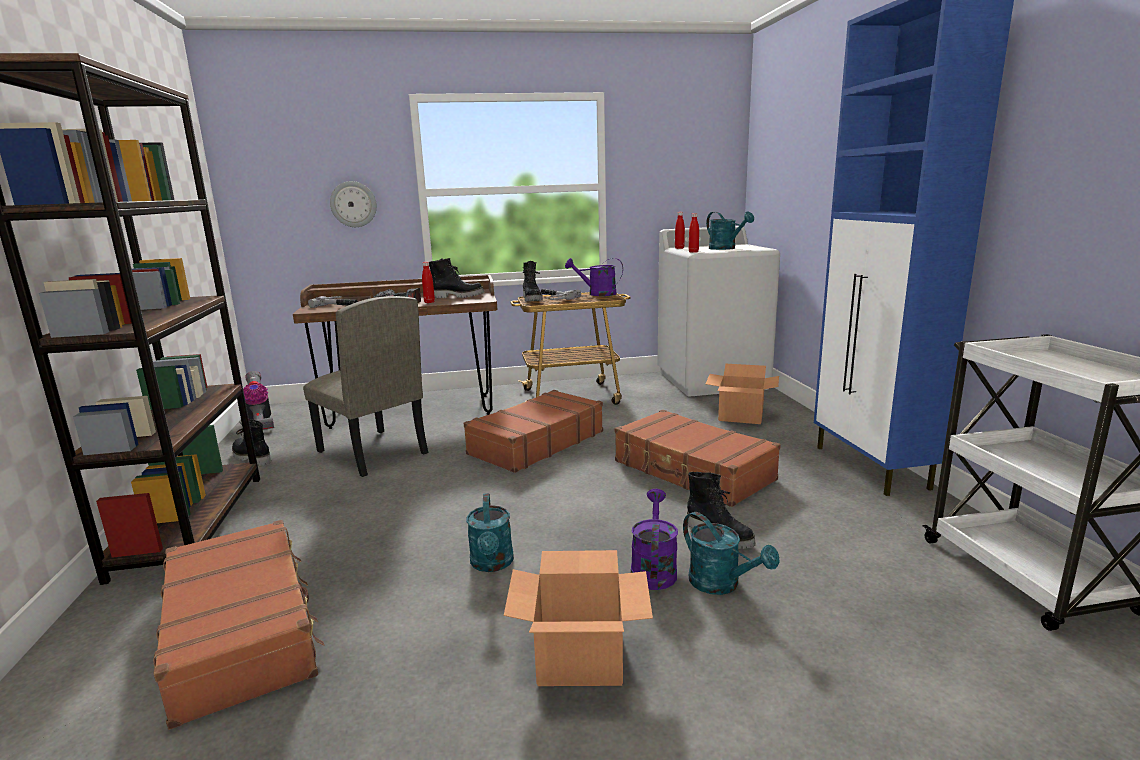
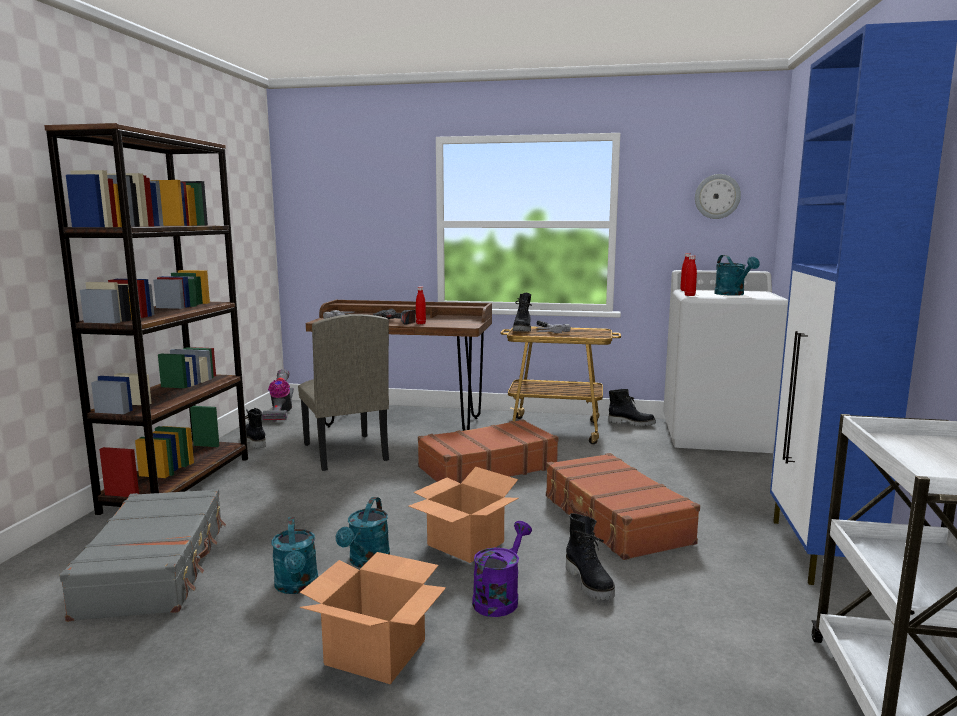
camera: 20 degrees right, 5 degrees down
(243, 630) = (156, 568): brown suitcase -> grey suitcase
(353, 204) = (381, 232): wall clock -> wall clock (717, 196)
(458, 296) = (452, 321): black boot -> black boot (631, 423)
(597, 294) = (590, 330): purple watering can -> none
(721, 584) = (551, 626): turquoise watering can -> turquoise watering can (297, 586)
(741, 415) = (716, 475): cardboard box -> cardboard box (467, 544)

